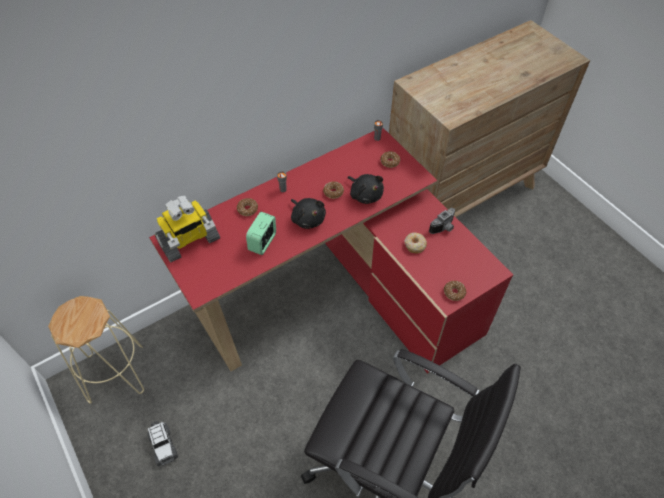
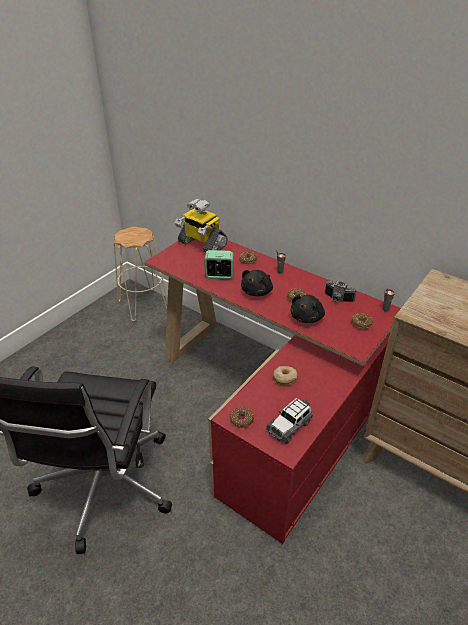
camera: 70 degrees right, 15 degrees down
(163, 445) = (97, 344): toy car -> toy car (289, 426)
(444, 228) = (320, 396): camera -> camera (337, 299)

